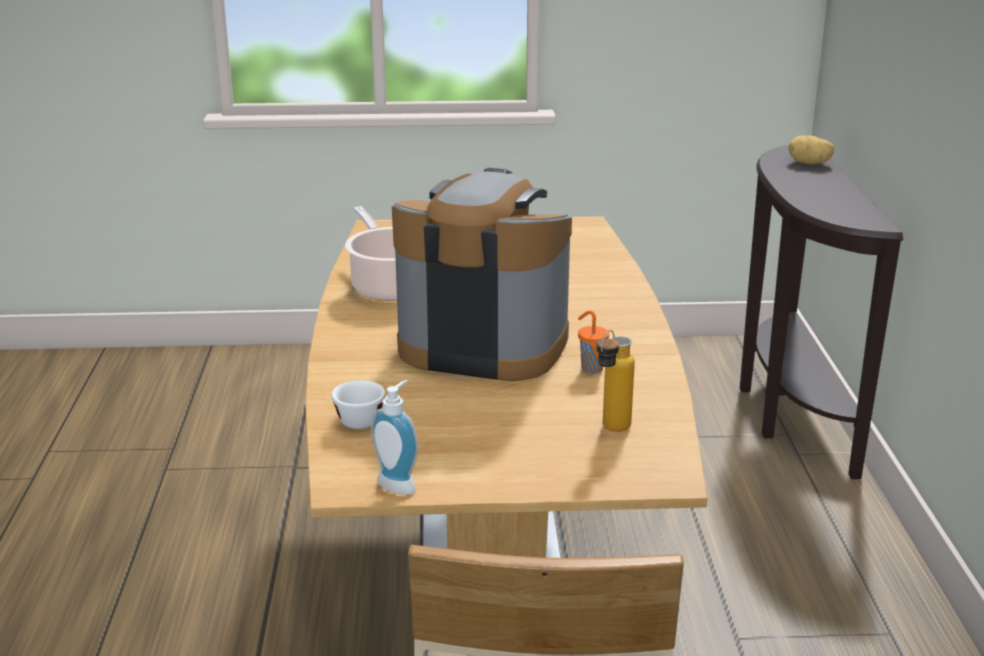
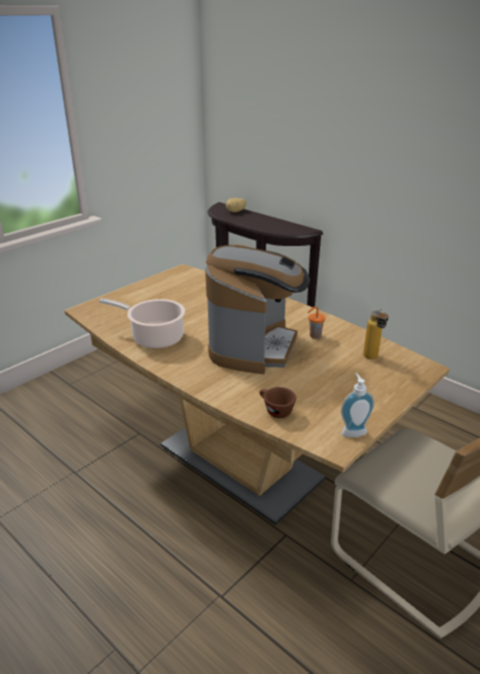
camera: 45 degrees left, 5 degrees up
(359, 418) = (275, 410): white cup -> brown cup
(482, 345) = (254, 347): coffee machine -> coffee machine turned 135 degrees clockwise

